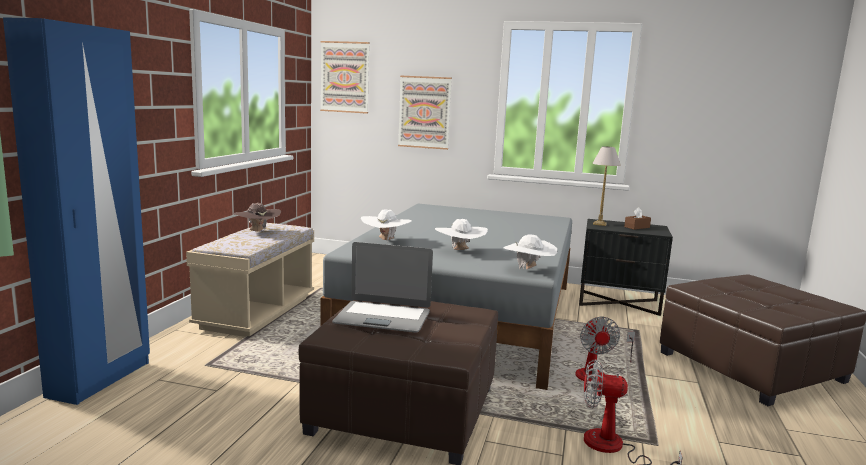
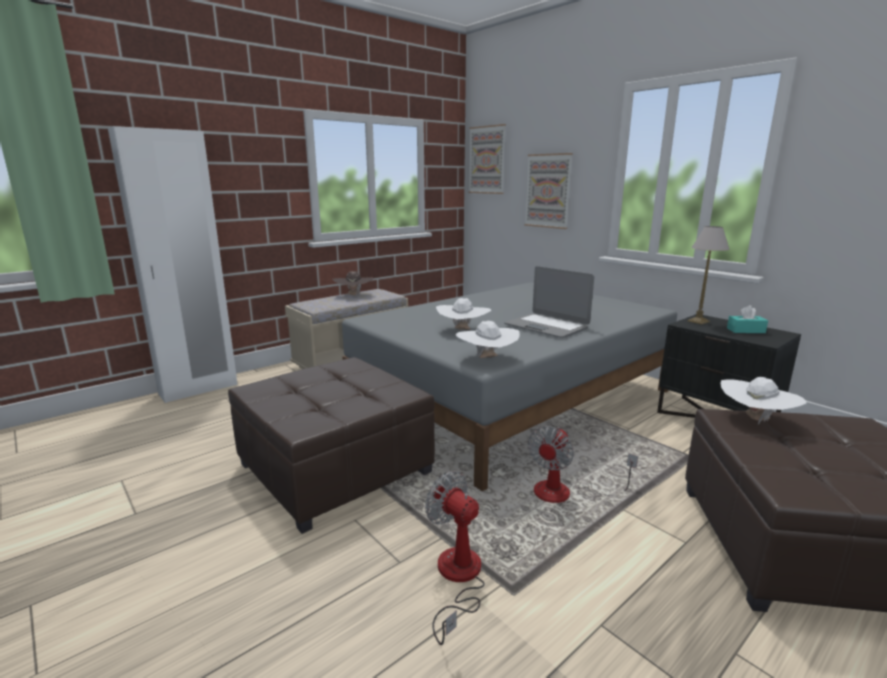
camera: 35 degrees right, 5 degrees up
(100, 379) = (199, 389): blue wardrobe -> white wardrobe
(383, 318) = (321, 381): laptop -> laptop (546, 326)
(385, 240) = (420, 312): white hat -> white hat (755, 419)
(637, 227) = (745, 330): brown tissue box -> turquoise tissue box

